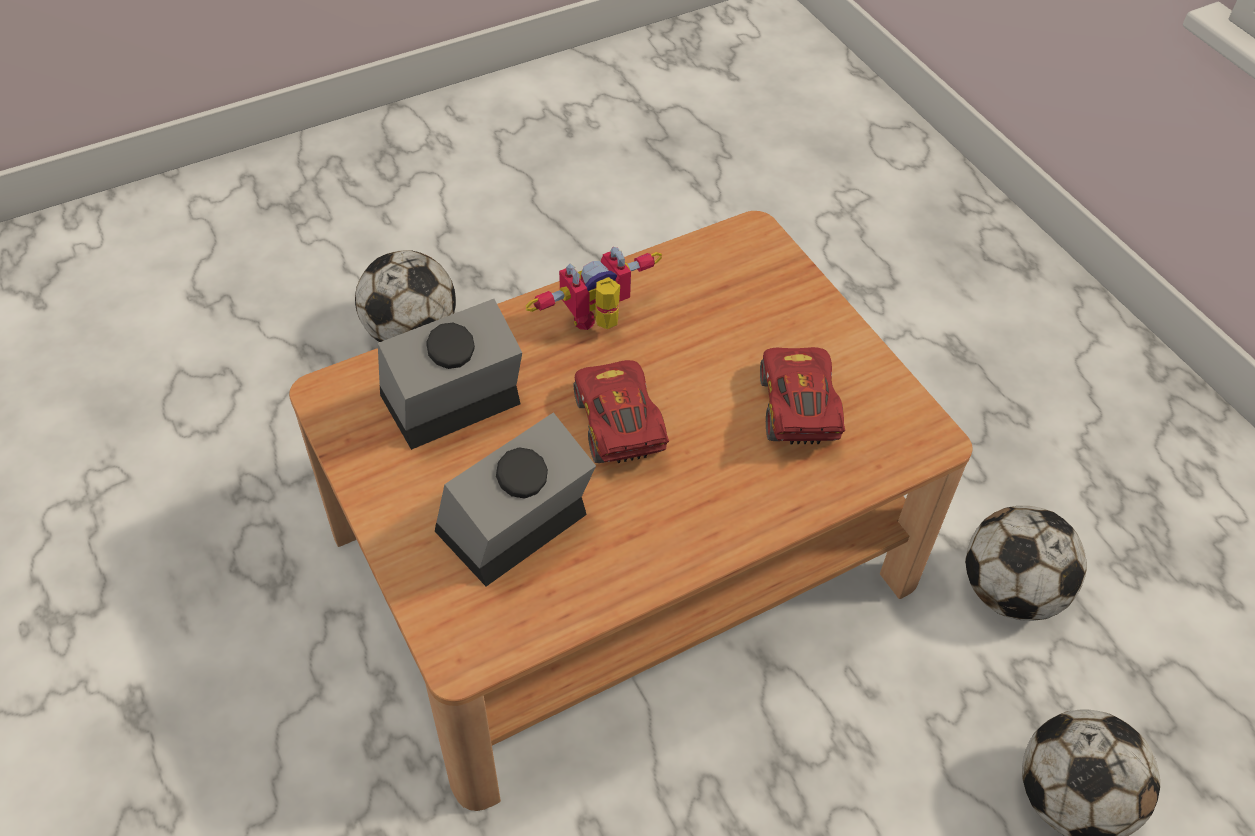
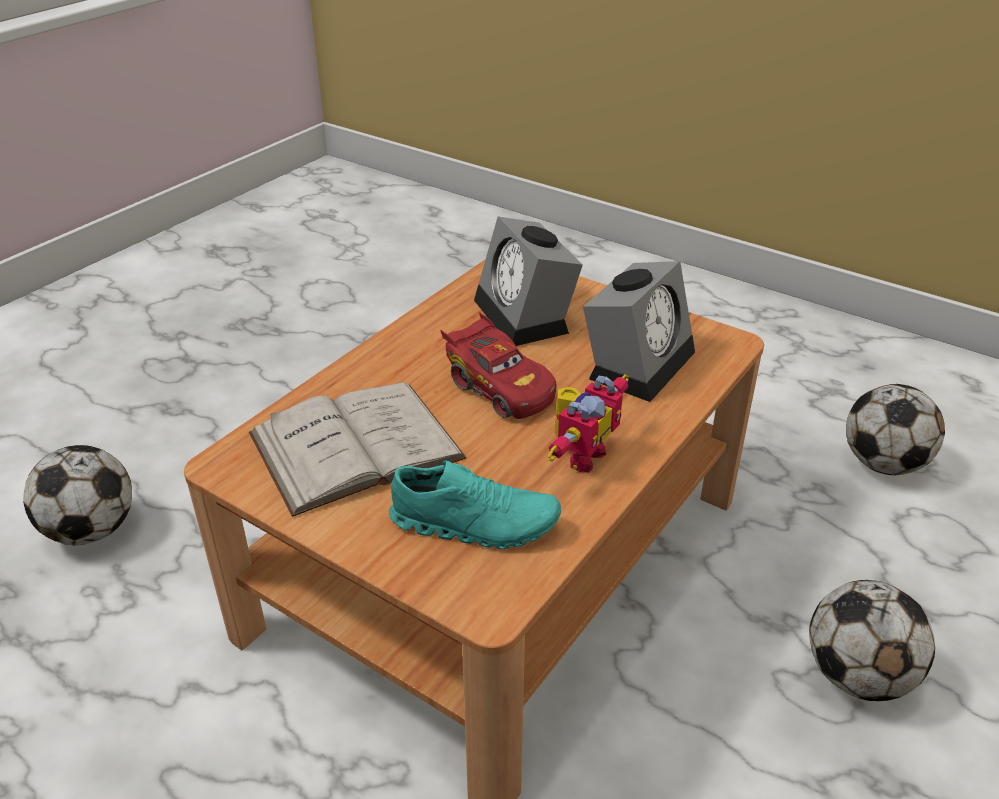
camera: 155 degrees right, 15 degrees down
(512, 530) = (527, 316): alarm clock -> alarm clock turned 135 degrees clockwise
(729, 295) = (474, 524): none -> turquoise shoe
(798, 412) = (356, 445): red toy car -> white book
(1010, 592) = (134, 661): football -> football (883, 464)

